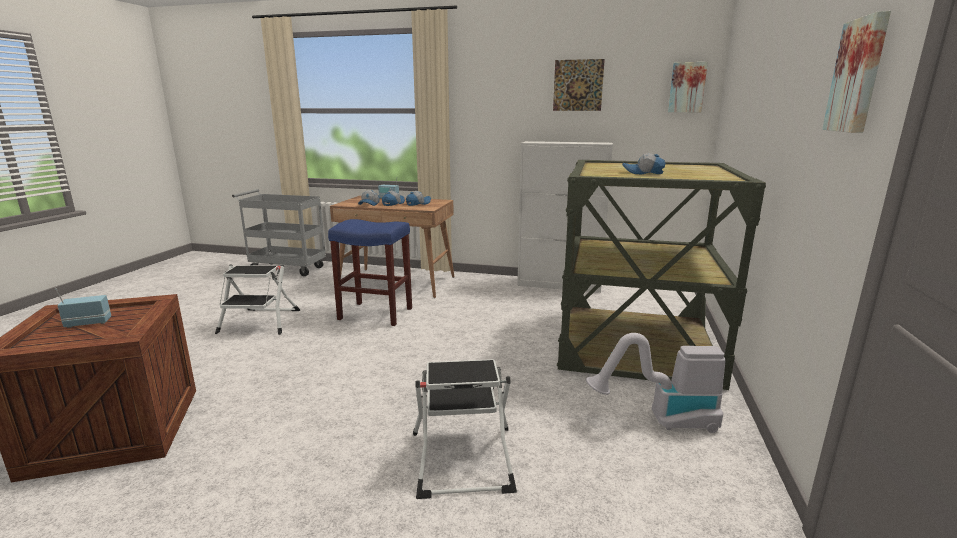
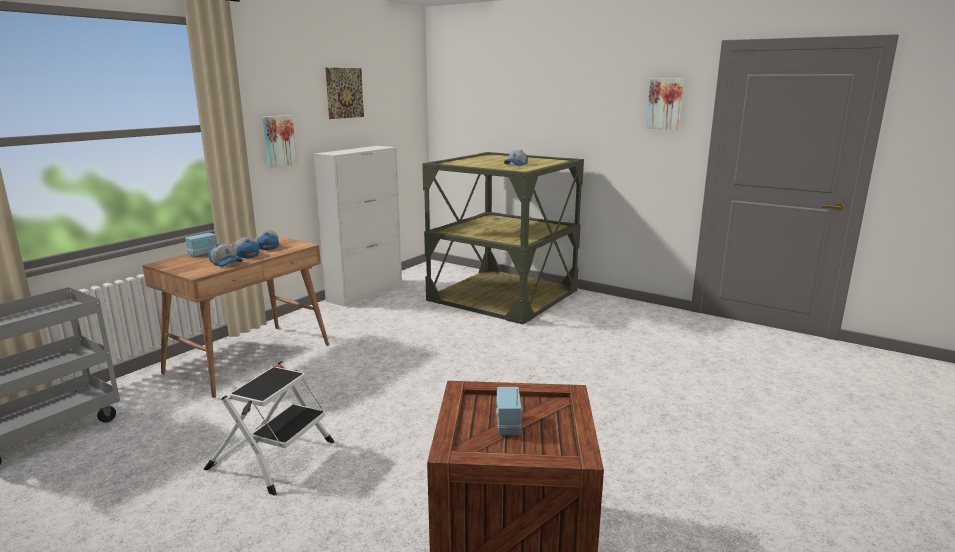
camera: 70 degrees left, 0 degrees up
(374, 314) = (335, 380): blue stool -> none
(463, 457) = (619, 371): step ladder -> none
(661, 420) = (600, 313): vacuum cleaner -> none
(687, 87) = (411, 94): picture -> picture (278, 141)

